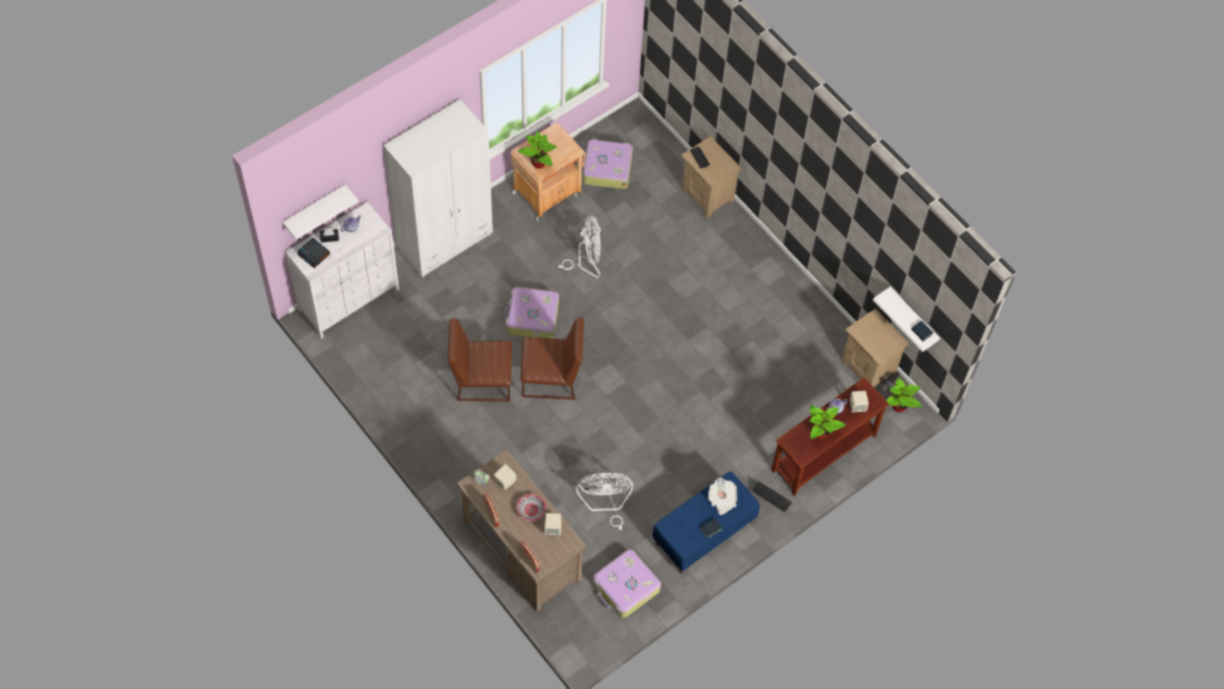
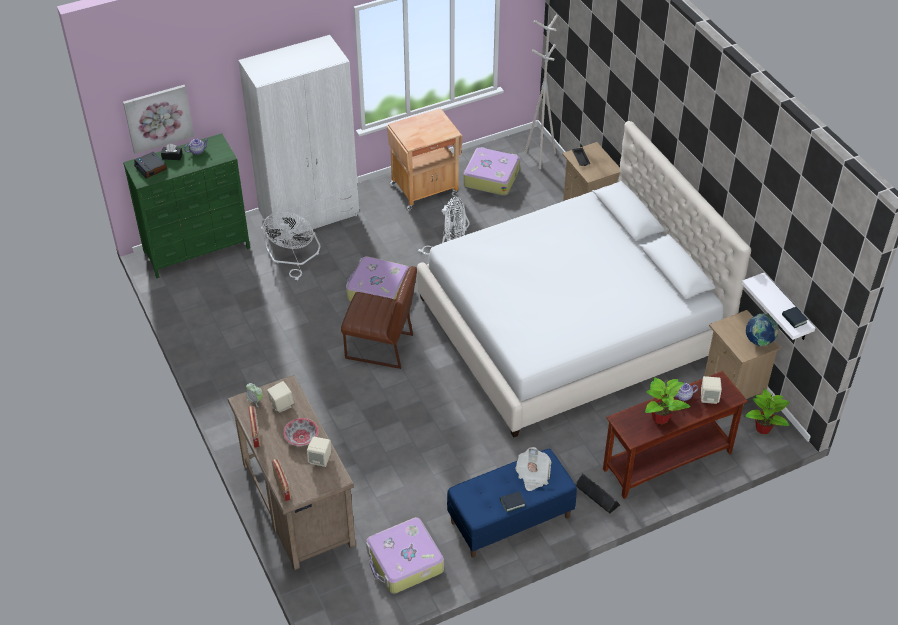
camera: 15 degrees right, 15 degrees down
(315, 209) = (158, 118): white shelf -> picture
(349, 299) = (197, 249): white dresser -> green dresser
(482, 381) = (307, 338): brown chair -> none
(539, 163) = (412, 137): potted plant -> none
(606, 503) = (407, 472): white fan -> white fan (291, 258)
(648, 137) = (540, 158): none -> grey clothes rack
(716, 327) = (571, 325): none -> white bed
(890, 340) = (759, 341): none -> globe

